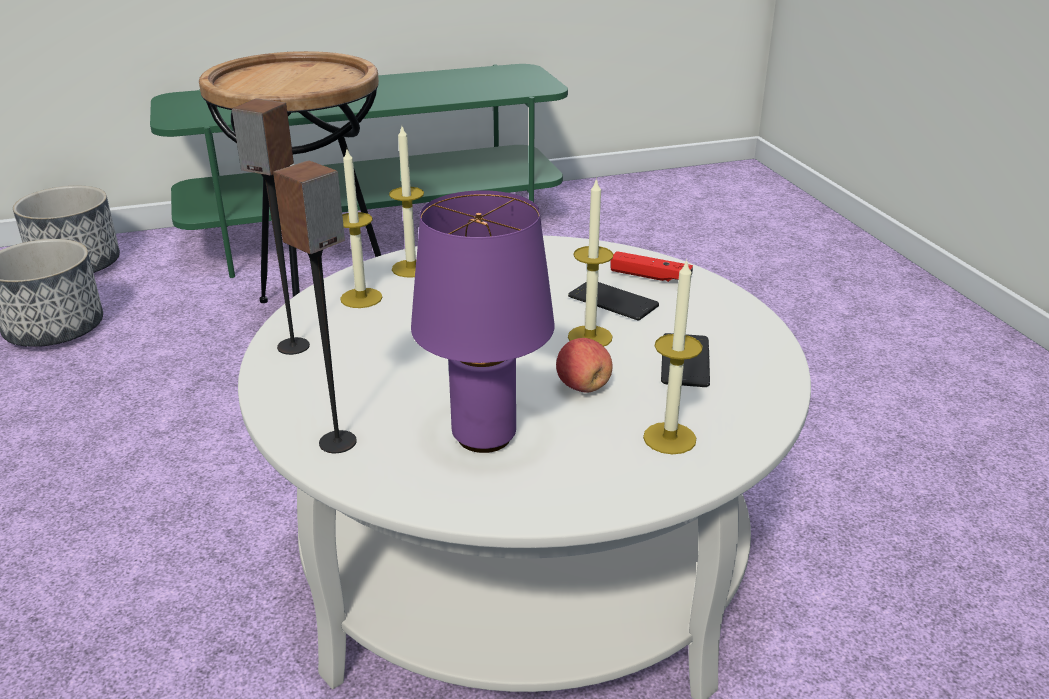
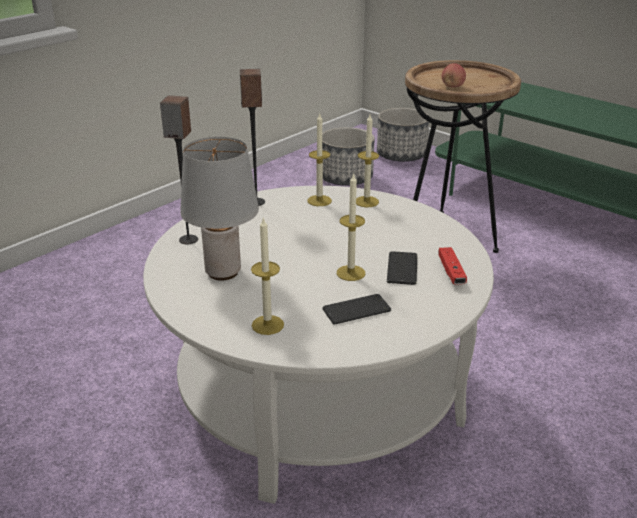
camera: 60 degrees right, 0 degrees up
(482, 435) = (223, 272): purple table lamp -> grey table lamp
(583, 387) = (295, 285): apple -> apple (452, 86)

